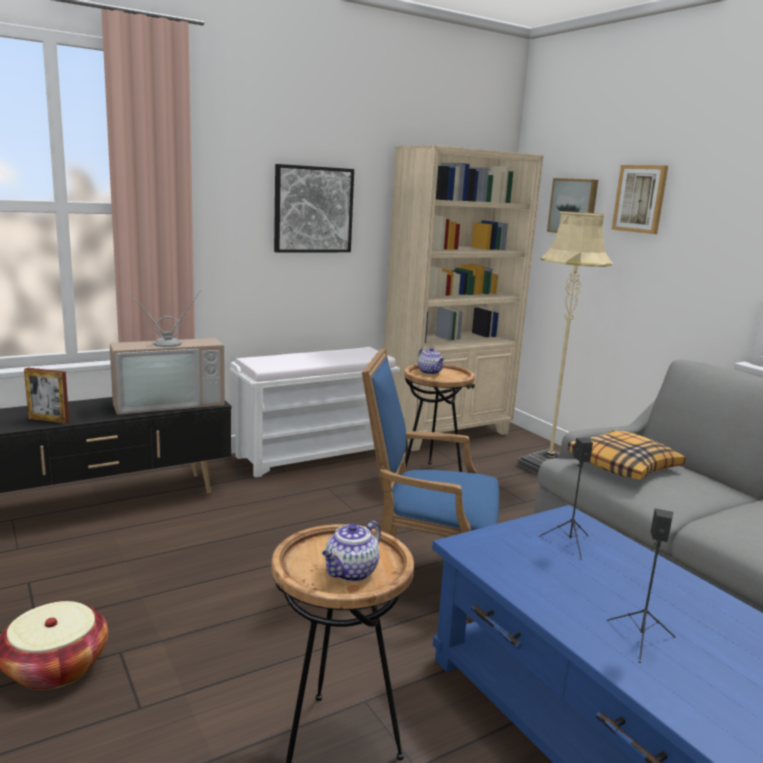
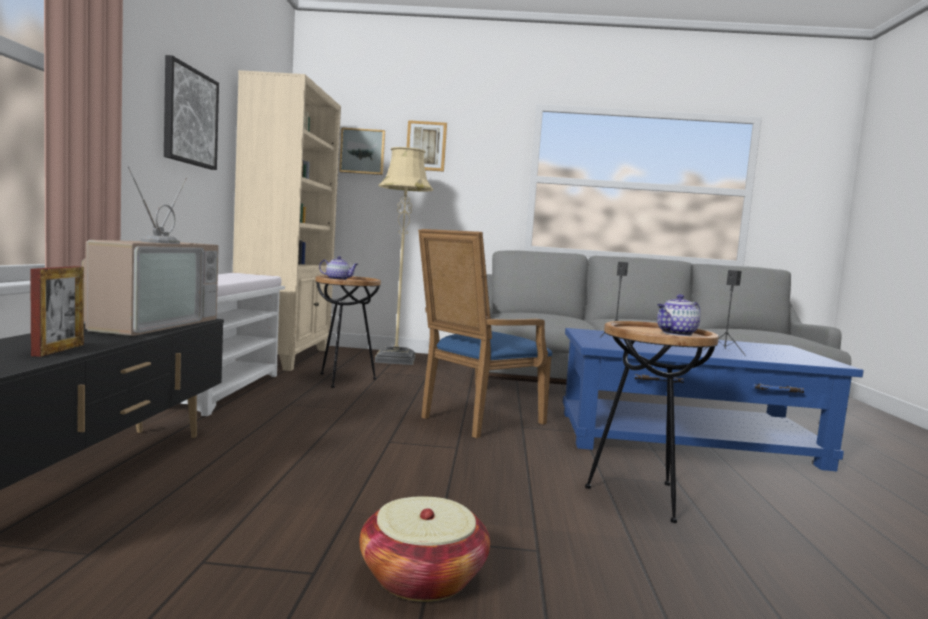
camera: 55 degrees left, 10 degrees down
(48, 420) = (58, 350): picture frame -> picture frame turned 45 degrees counterclockwise
(351, 573) = (676, 334): teapot -> teapot turned 75 degrees clockwise
(624, 465) = (526, 315): pillow -> none

